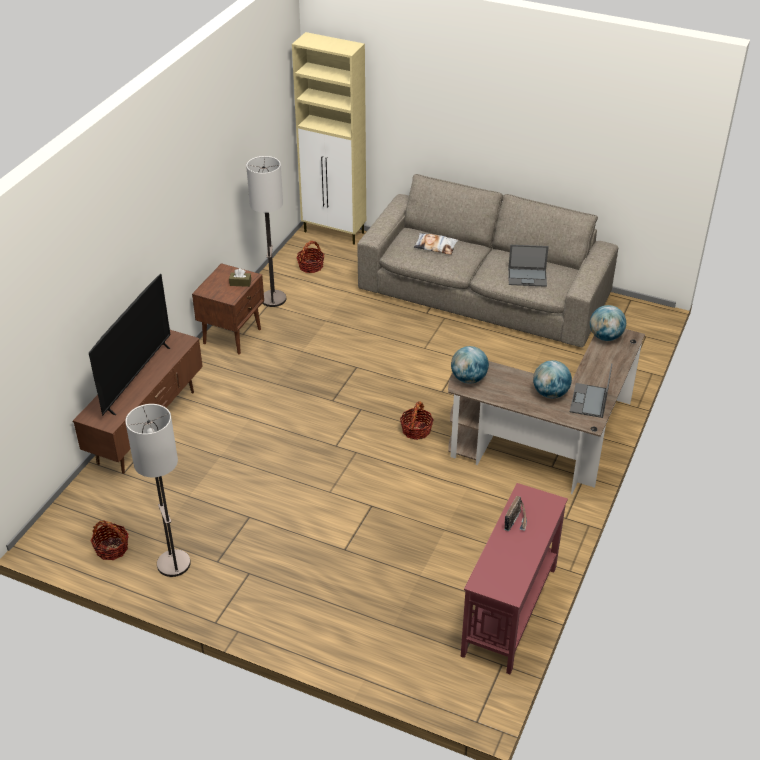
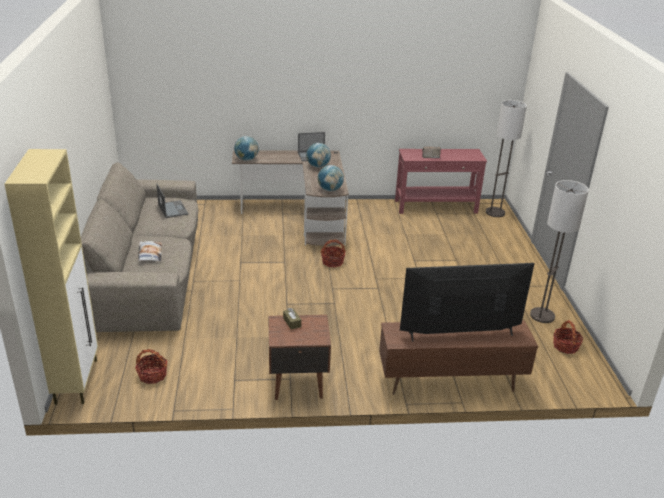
camera: 120 degrees left, 10 degrees down
(273, 299) = (223, 380): floor lamp -> floor lamp (495, 213)

